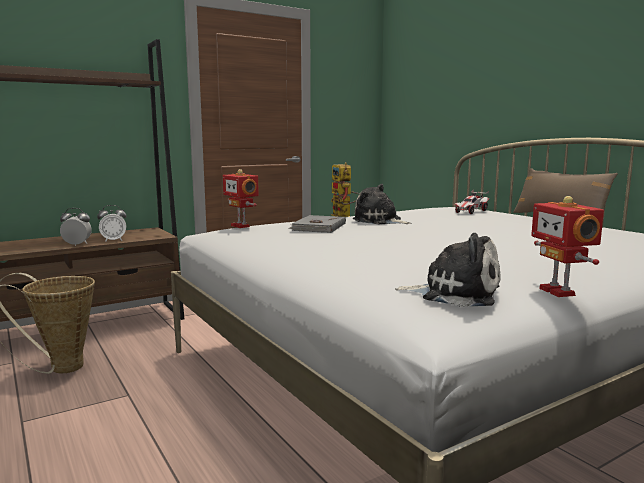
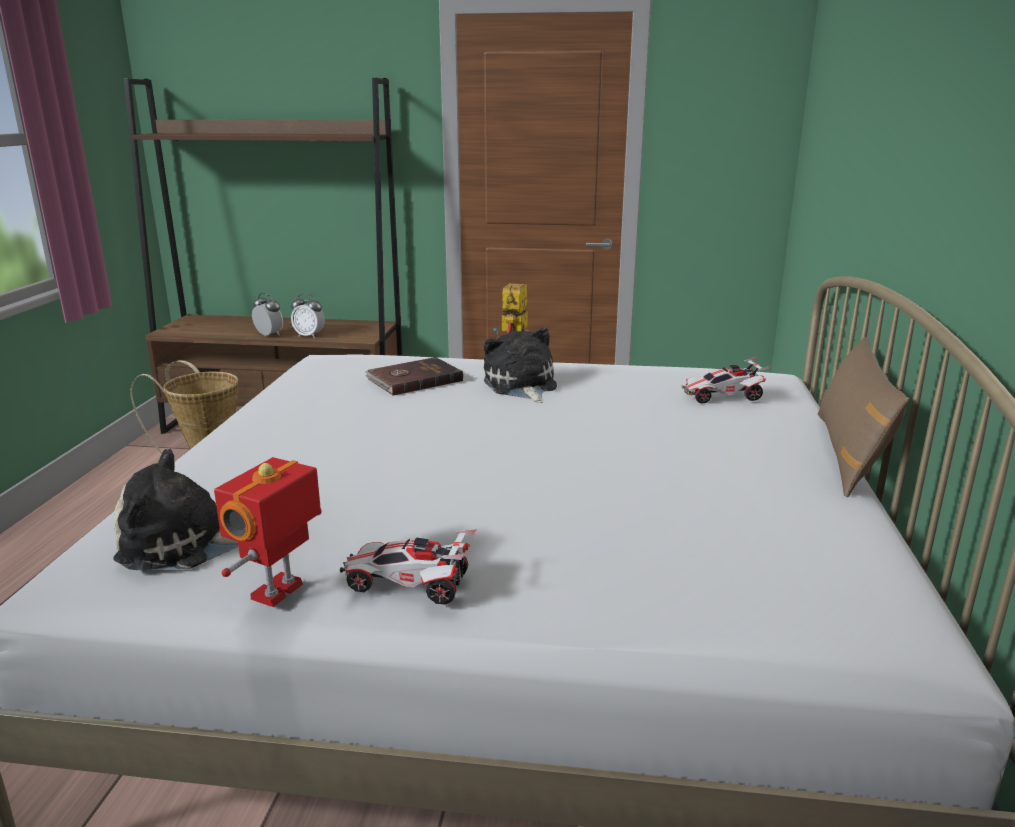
camera: 40 degrees right, 10 degrees up
(241, 226) = (355, 356): toy robot -> none
(318, 227) = (413, 380): grey book -> brown book
(455, 293) = (184, 544): plush toy -> plush toy turned 120 degrees clockwise
(590, 275) = (409, 585): none -> toy car

